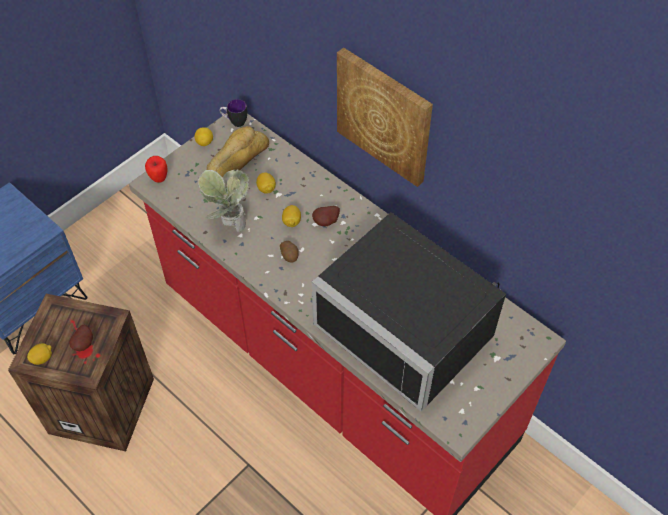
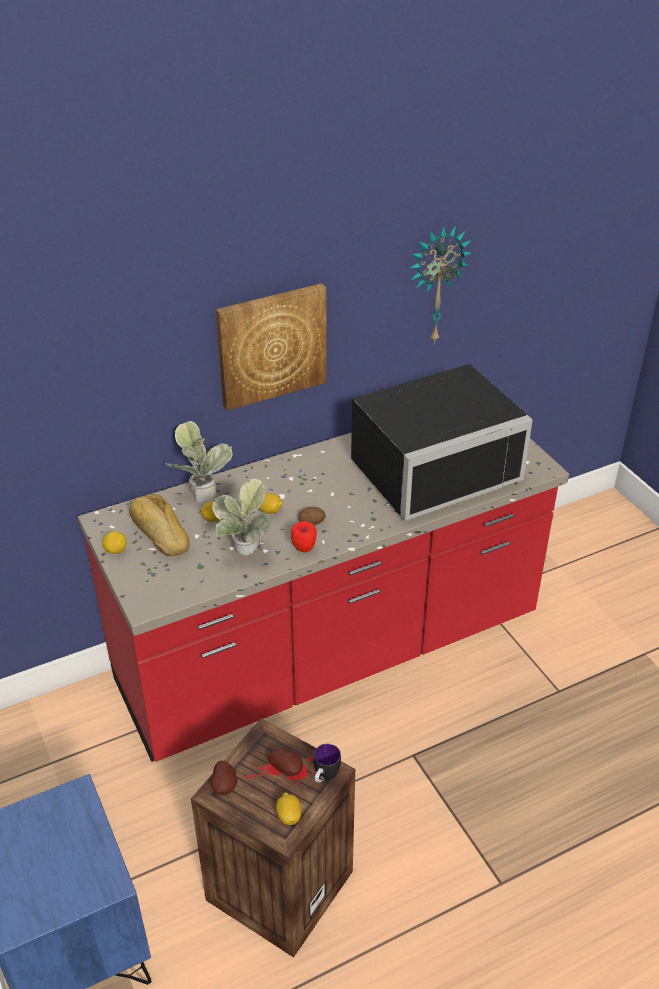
camera: 70 degrees left, 15 degrees down
(159, 178) = (143, 598): apple -> apple (304, 549)
(234, 122) = (102, 522): mug -> mug (324, 778)
(293, 169) = (201, 494): none -> potted plant
(327, 222) = (285, 488): potato -> potato (225, 786)
(546, 204) = (435, 284): none -> wall clock

